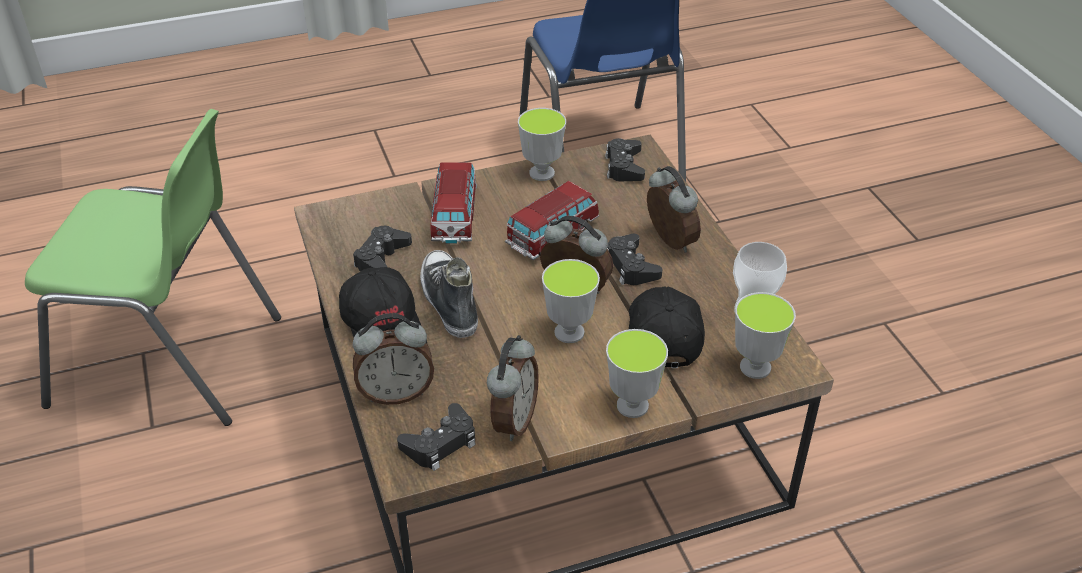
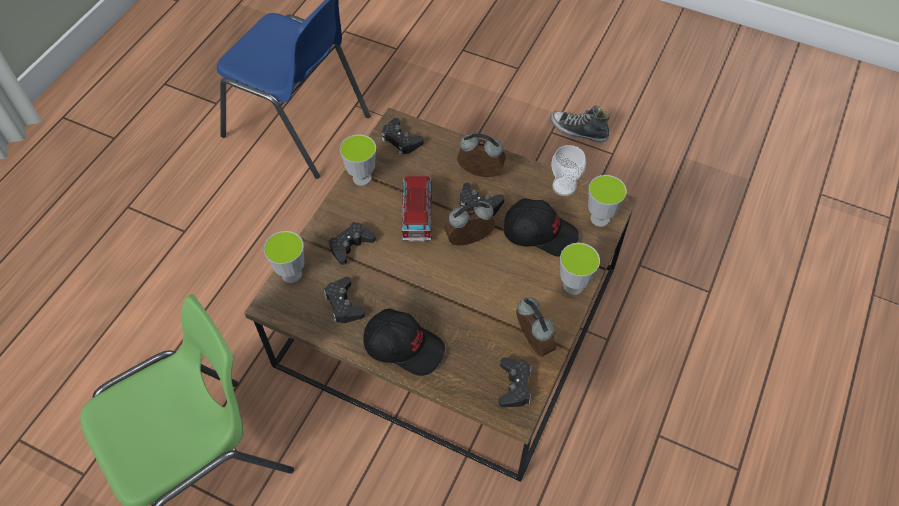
camera: 45 degrees left, 15 degrees up
(396, 393) = (458, 378): alarm clock -> none
(449, 301) = (415, 301): shoe -> shoe (578, 131)
(454, 218) = (351, 245): toy car -> black game controller
(569, 332) = (497, 269): cup -> cup (291, 274)
(662, 333) = (539, 233): black cap -> black cap turned 150 degrees clockwise

